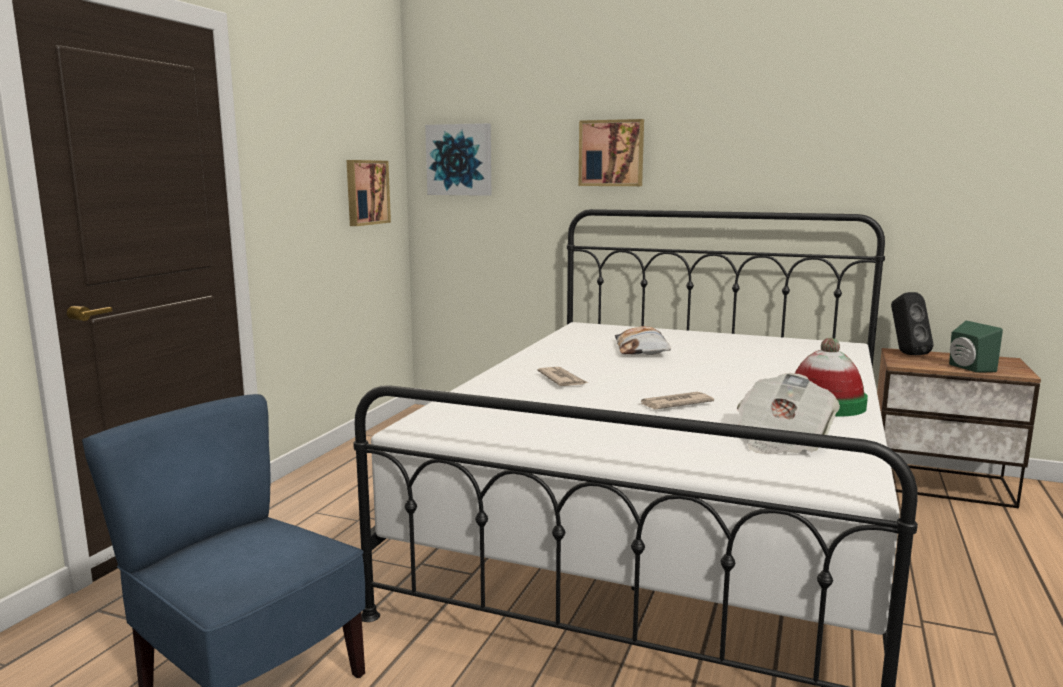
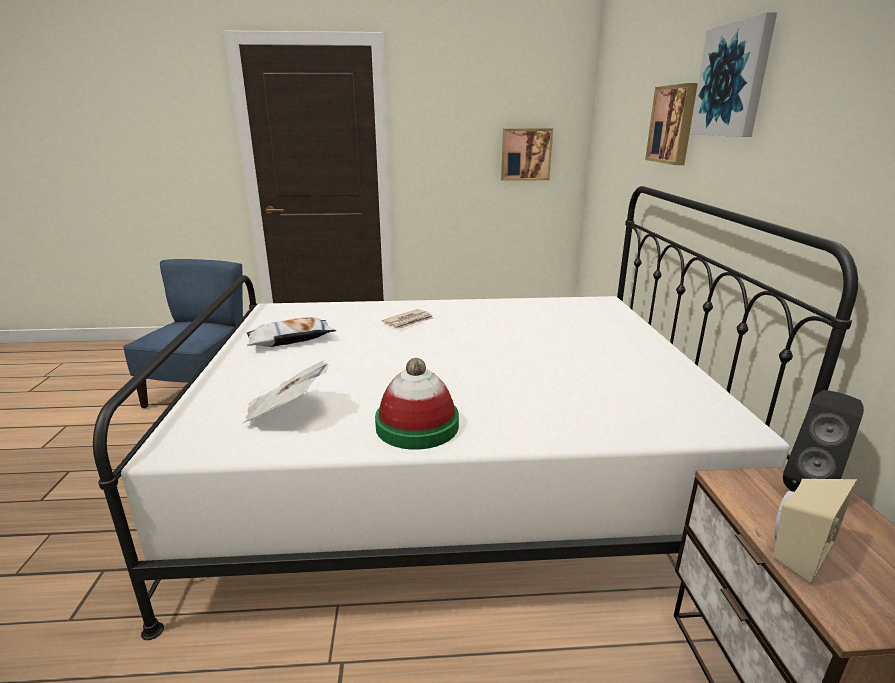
camera: 65 degrees right, 10 degrees up
(459, 160) = (607, 128): picture -> picture (732, 80)
(642, 349) = (544, 331): pillow -> pillow (291, 339)
(674, 404) = (369, 363): newspaper -> none
(968, 368) = (796, 550): green speaker -> beige speaker

